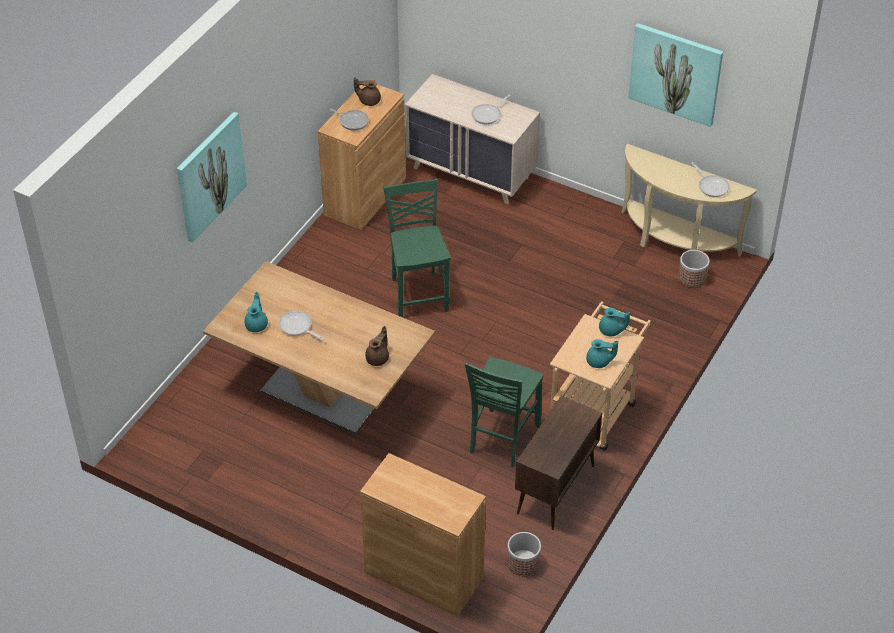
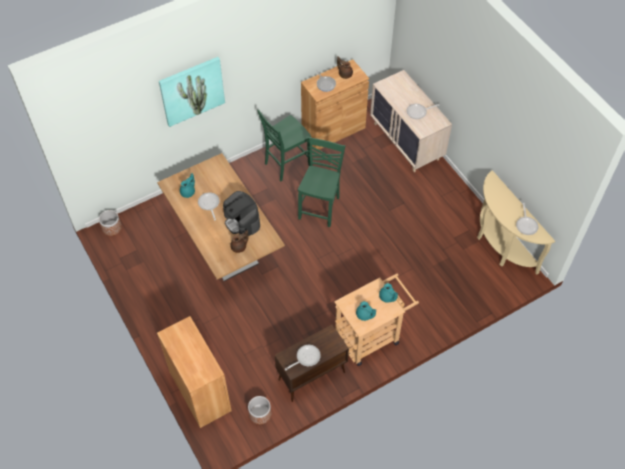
camera: 30 degrees right, 10 degrees up
(358, 328) = (242, 221): none -> coffee machine
(502, 439) = (303, 327): green chair -> green chair (286, 164)
(558, 446) = (306, 357): none -> frying pan
(676, 73) = (527, 142): picture -> none
(691, 278) = (494, 275): planter -> planter (111, 227)

